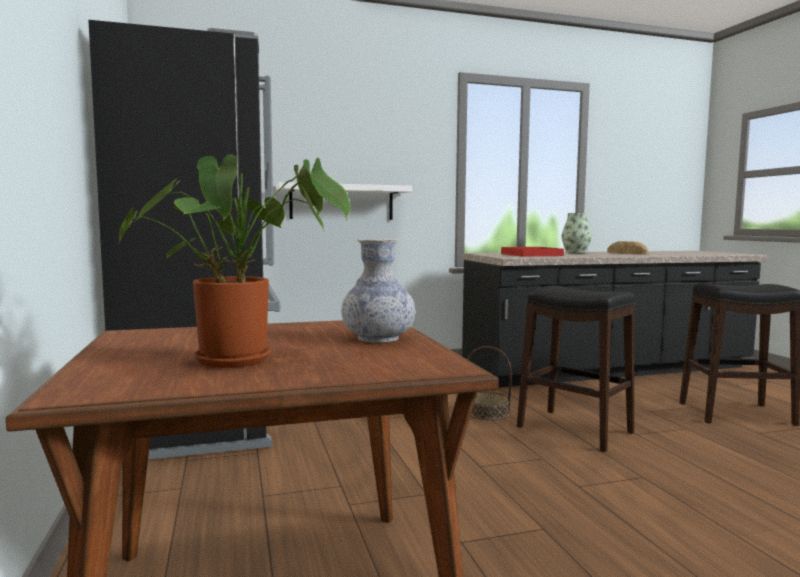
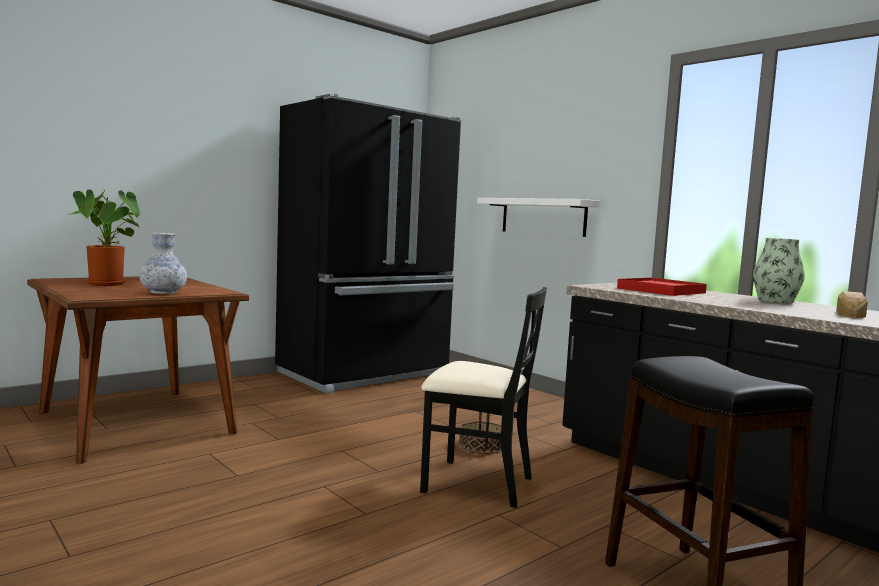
camera: 65 degrees right, 0 degrees up
(575, 430) = (476, 483): black stool -> black chair

